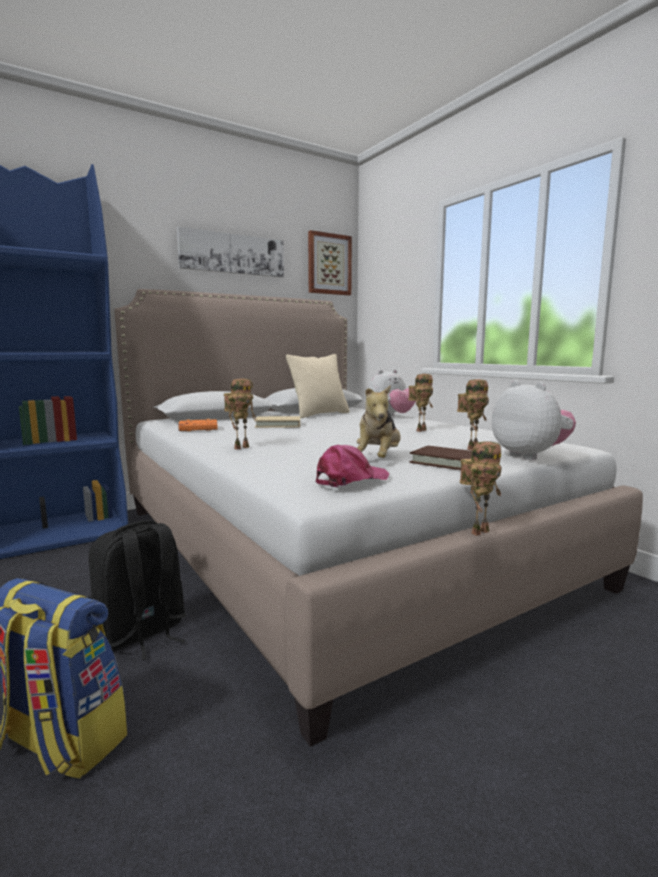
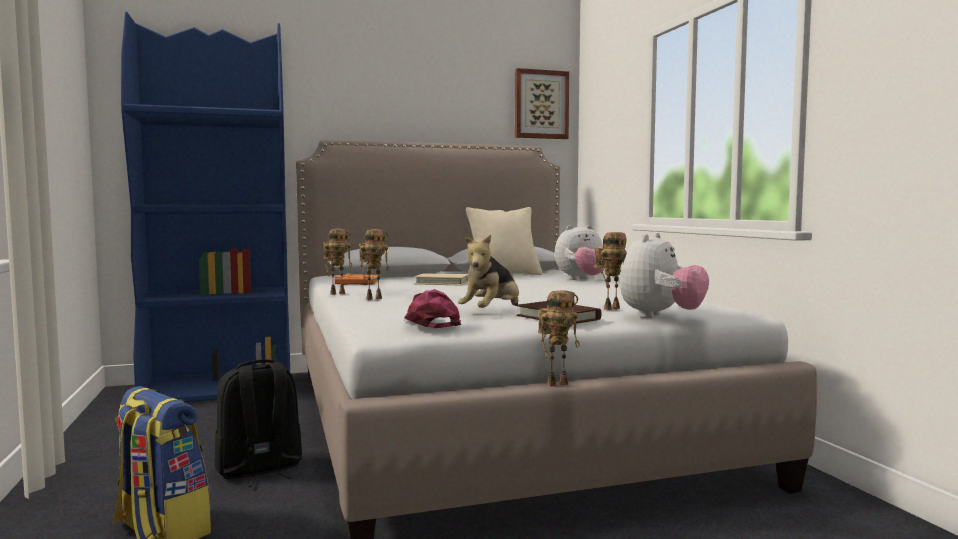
camera: 15 degrees right, 5 degrees down
(232, 254) = (425, 99): picture -> none
(350, 479) = (431, 323): pink cap -> pink cap turned 90 degrees counterclockwise
(420, 430) = (589, 292): toy robot -> toy robot (338, 293)
(530, 456) = (661, 316): plush toy -> plush toy turned 45 degrees clockwise

